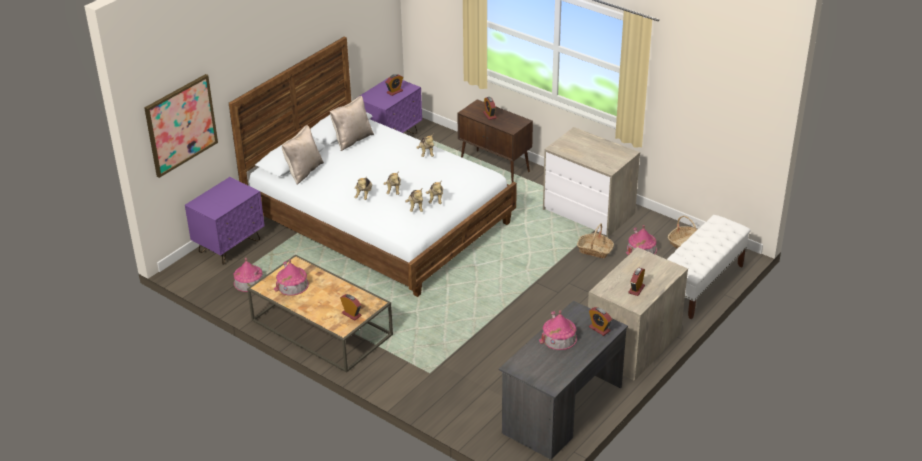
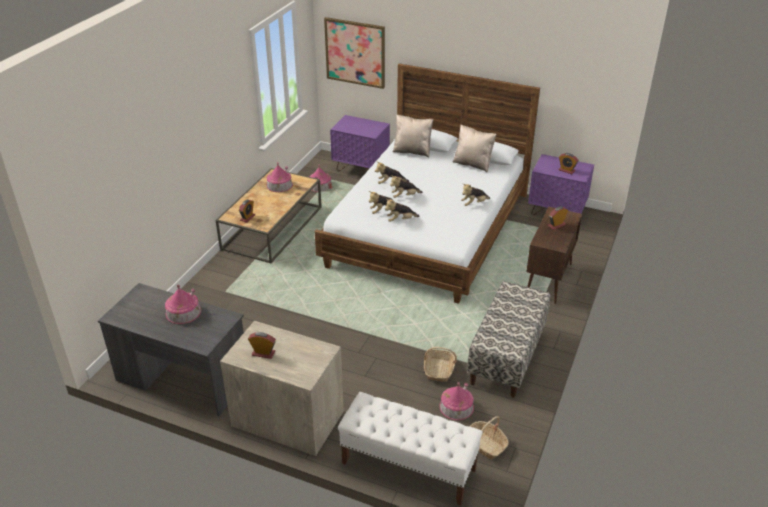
camera: 75 degrees right, 0 degrees up
(589, 211) = (507, 357): dresser -> bench
(599, 329) = (199, 337): alarm clock -> none

